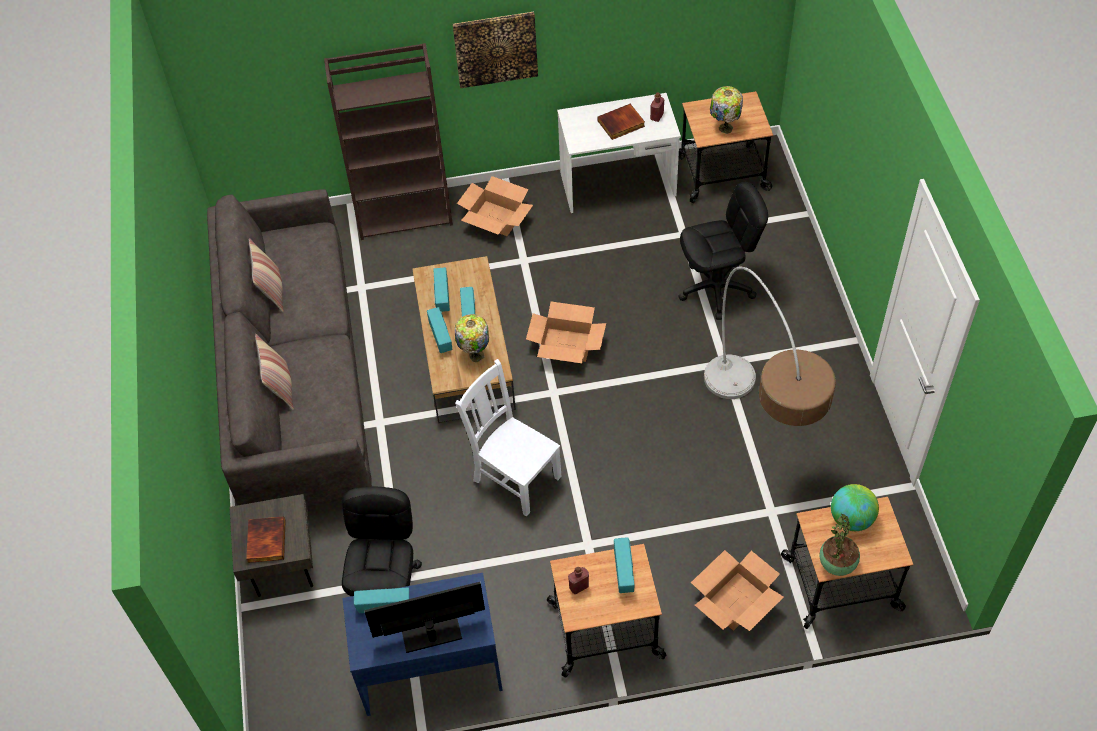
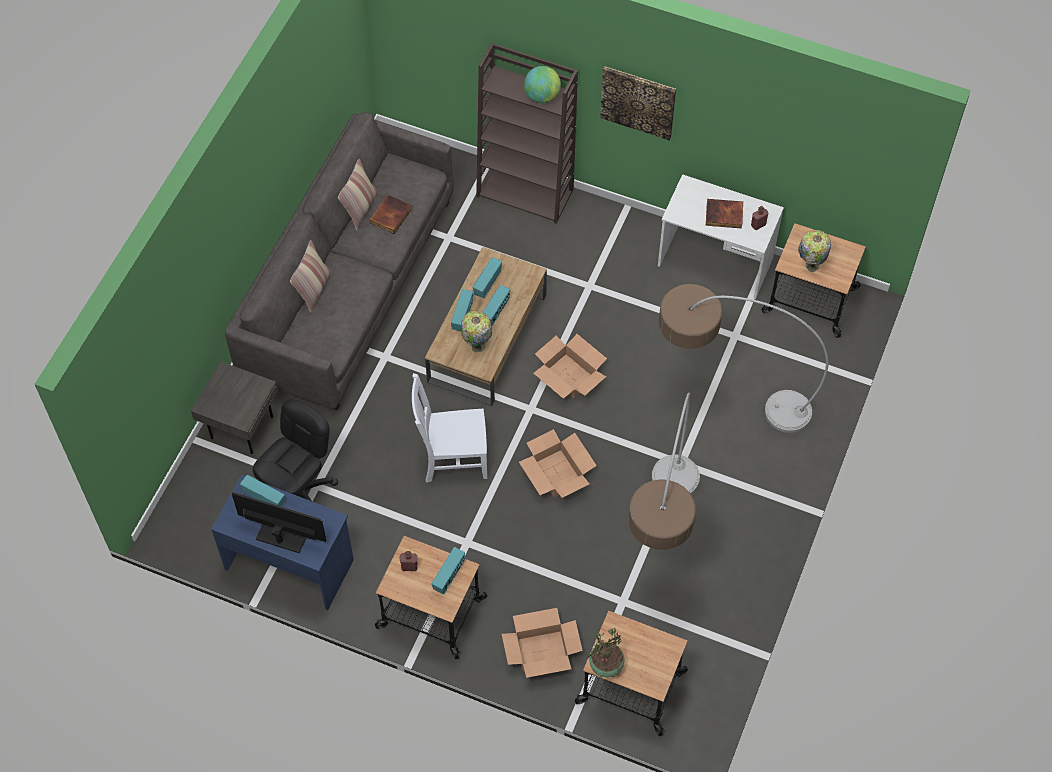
camera: 30 degrees right, 5 degrees up
(265, 541) = (227, 401): book -> book (390, 215)
(496, 218) = (594, 237): cardboard box -> cardboard box (557, 473)
(514, 477) = (452, 458): white chair -> white chair turned 75 degrees counterclockwise
(716, 289) = (724, 398): black office chair -> floor lamp
(851, 519) = (645, 640): globe -> globe (542, 96)

